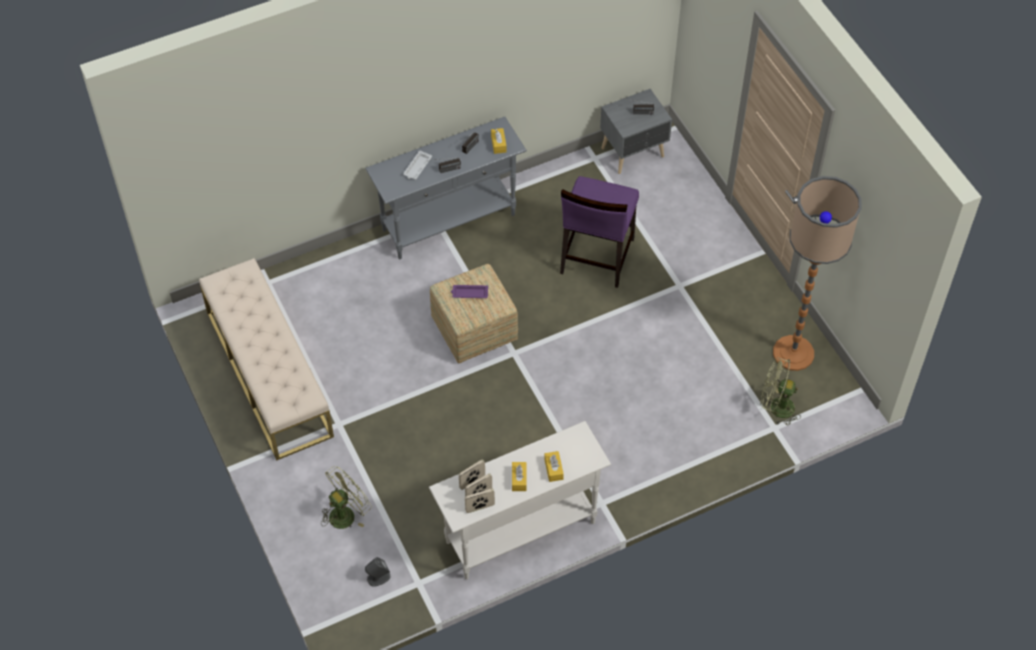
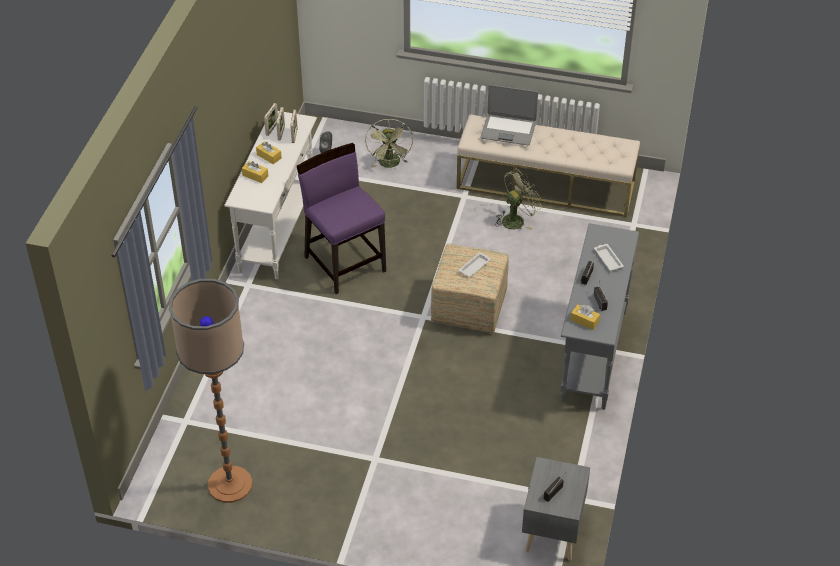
camera: 130 degrees right, 10 degrees down
(271, 378) = (508, 130): none -> laptop
(469, 293) = (475, 266): purple tray -> white tray
(596, 256) = (462, 425): purple chair -> purple chair (345, 263)
(776, 407) = (199, 435): green fan -> green fan (516, 219)

